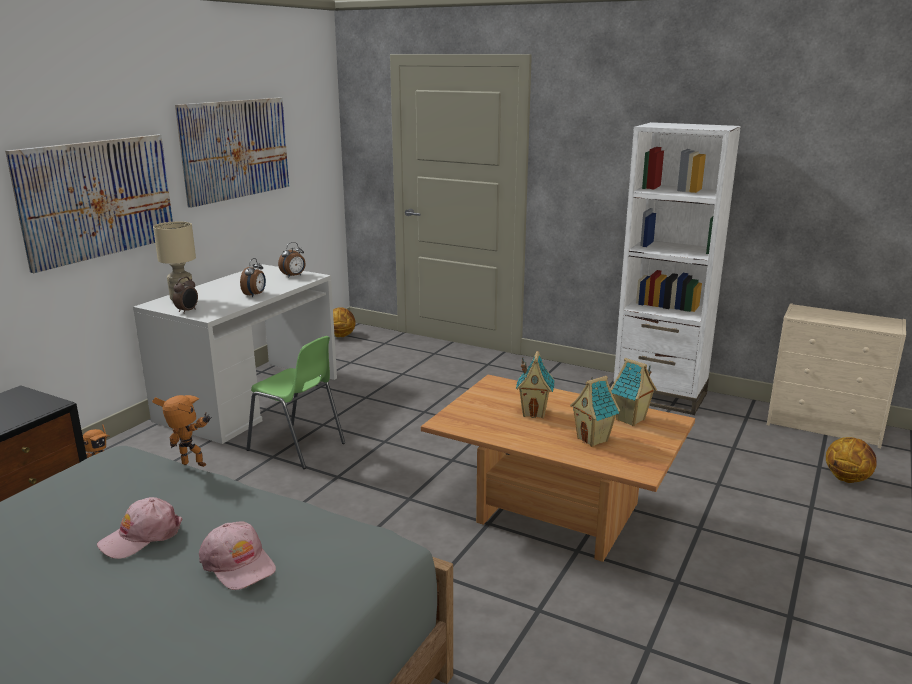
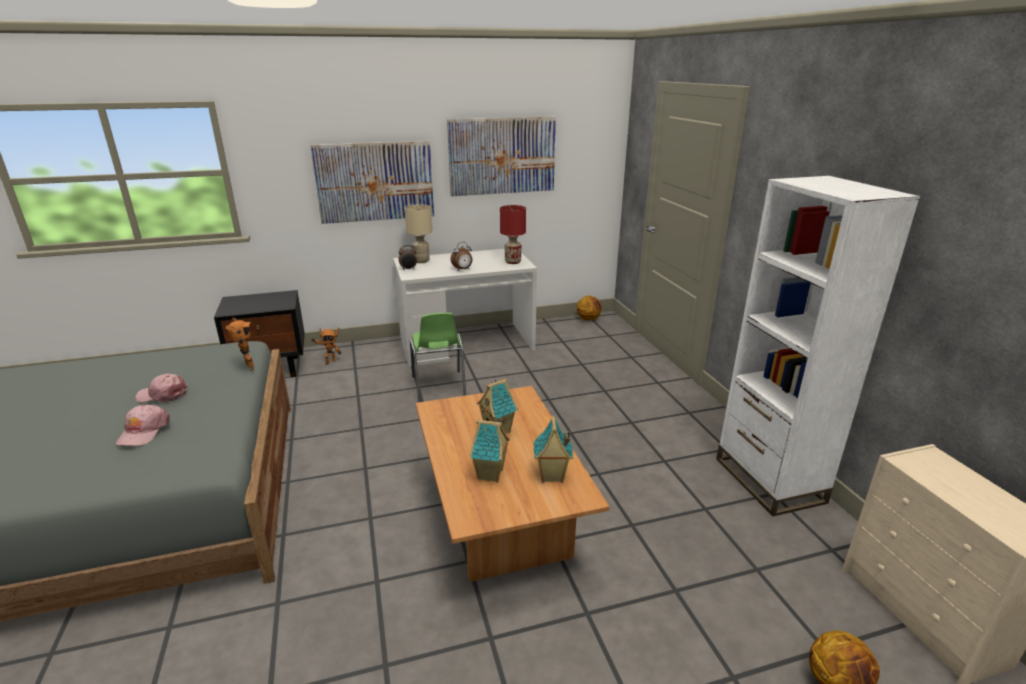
camera: 45 degrees right, 5 degrees up
(294, 276) = (513, 262): alarm clock -> red table lamp

